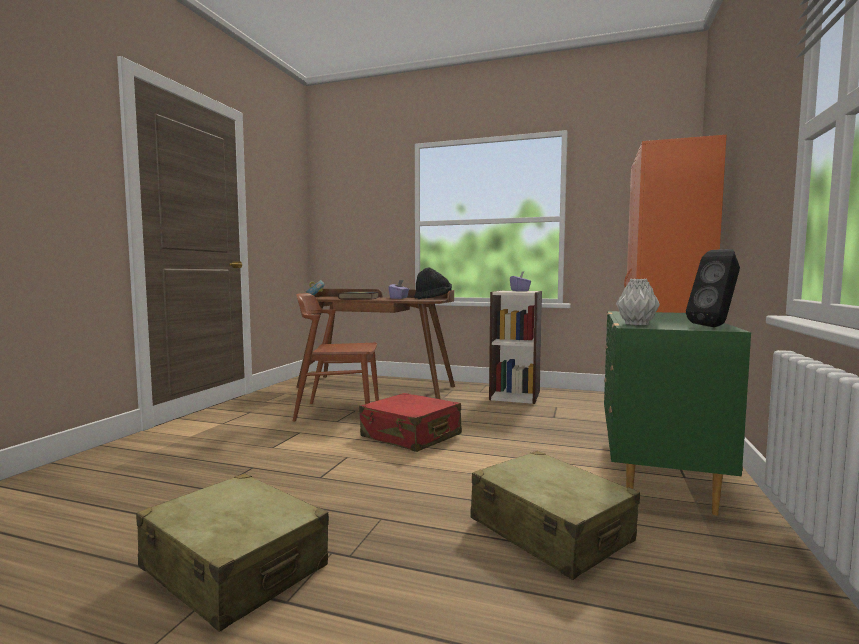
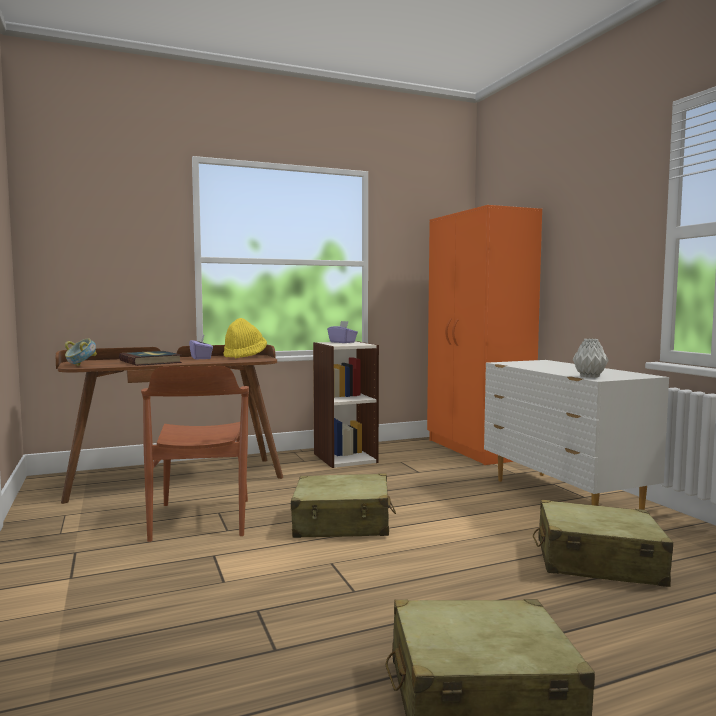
camera: 40 degrees left, 0 degrees up
(338, 411) = (201, 519): brown chair -> brown chair turned 60 degrees counterclockwise
(410, 436) = (342, 523): red suitcase -> beige suitcase
(433, 298) = (245, 356): black hat -> yellow hat
(655, 471) = (564, 498): green dresser -> white dresser
(715, 326) = (632, 374): black speaker -> none

